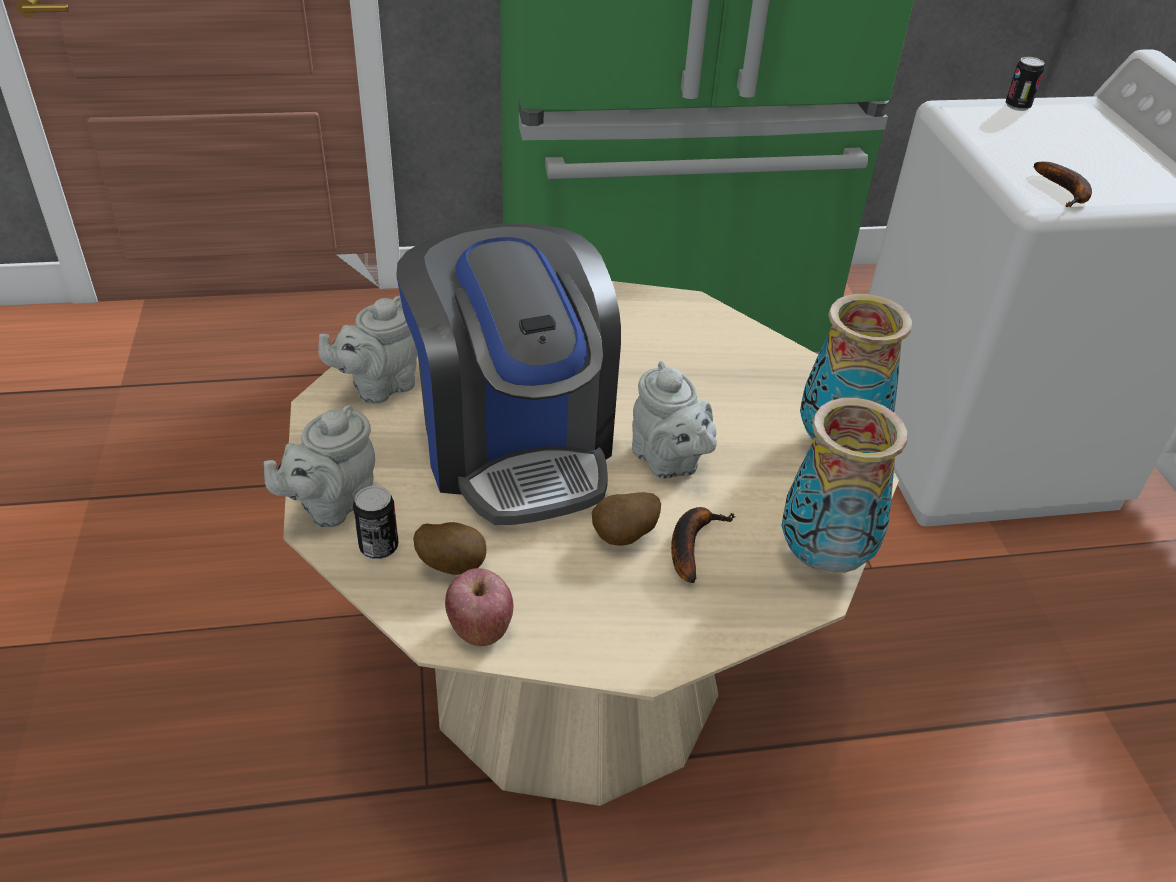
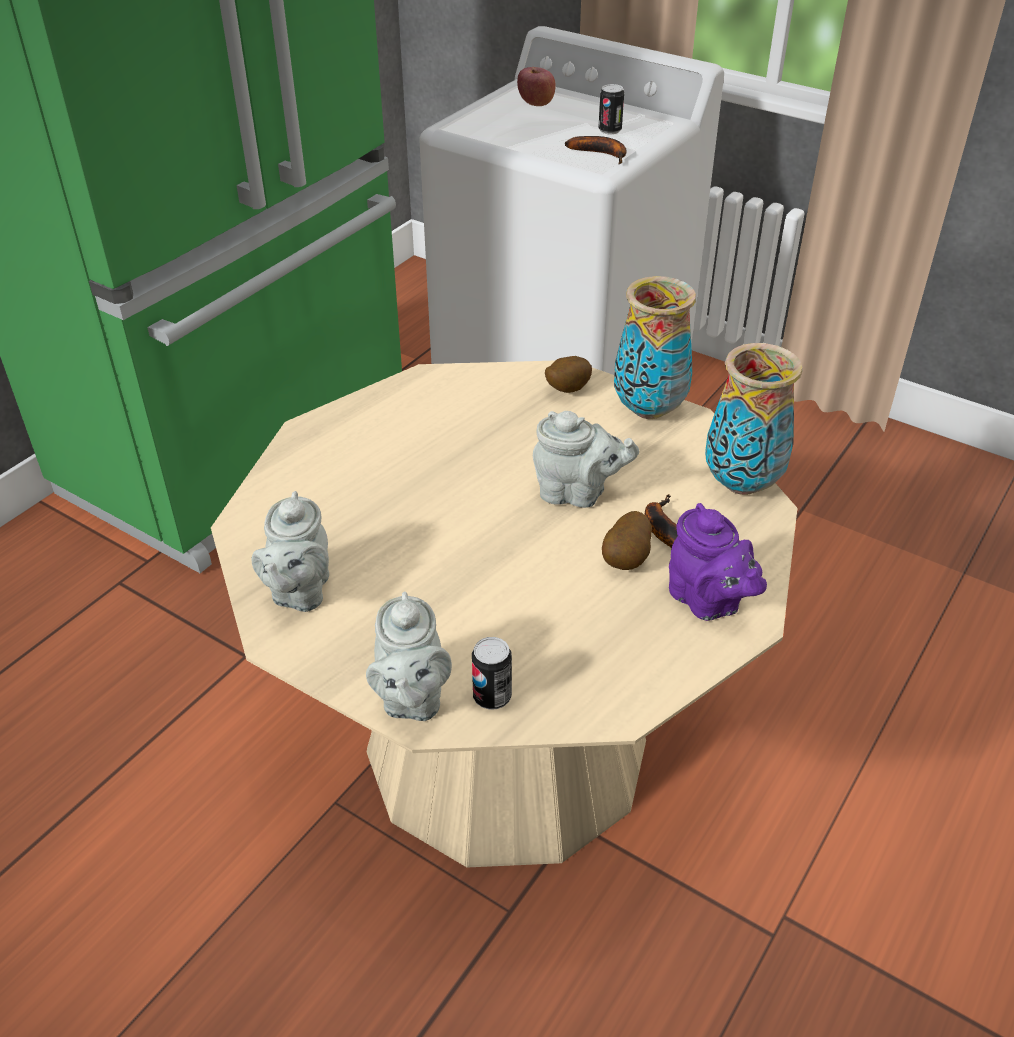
camera: 45 degrees left, 0 degrees up
(452, 564) = (556, 665): potato -> potato (566, 390)
(480, 628) = (636, 686): apple -> apple (535, 103)
(514, 442) = (464, 556): coffee machine -> none
(636, 619) = (708, 602): none -> purple teapot
(1017, 106) = (487, 107): can -> can (609, 130)

